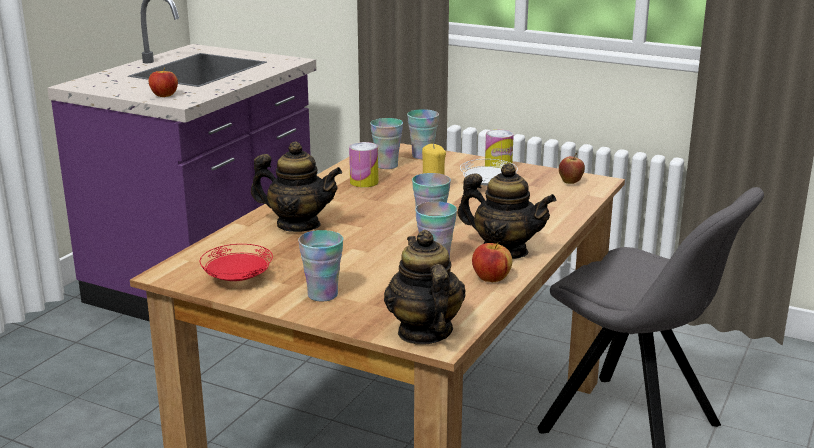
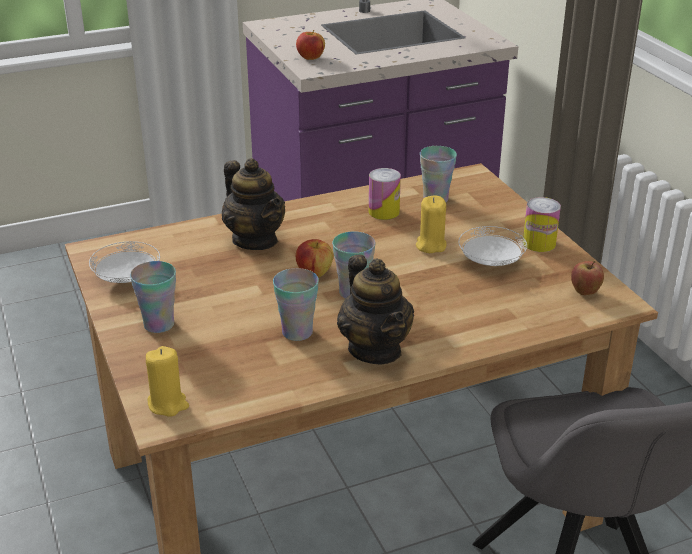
camera: 40 degrees right, 10 degrees up
(237, 280) = (126, 279): red plate -> white plate
(422, 156) = (488, 199): cup -> none
(424, 332) = (168, 404): teapot -> yellow candle
(491, 278) = (313, 375): apple -> apple (314, 273)

